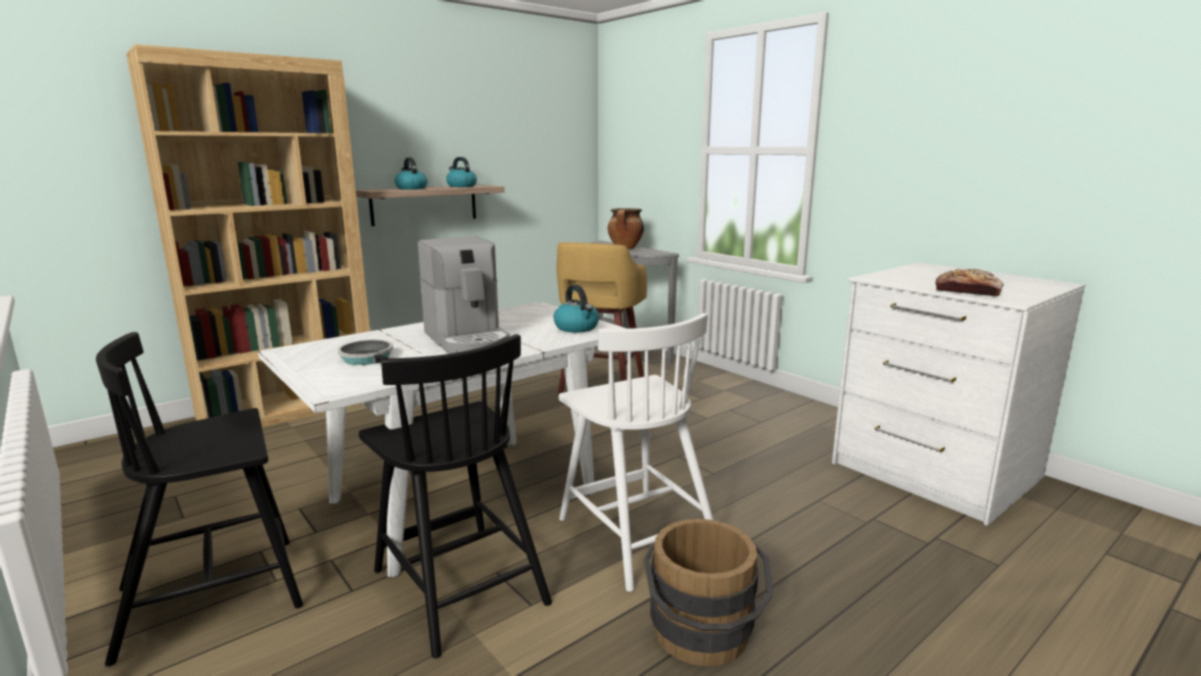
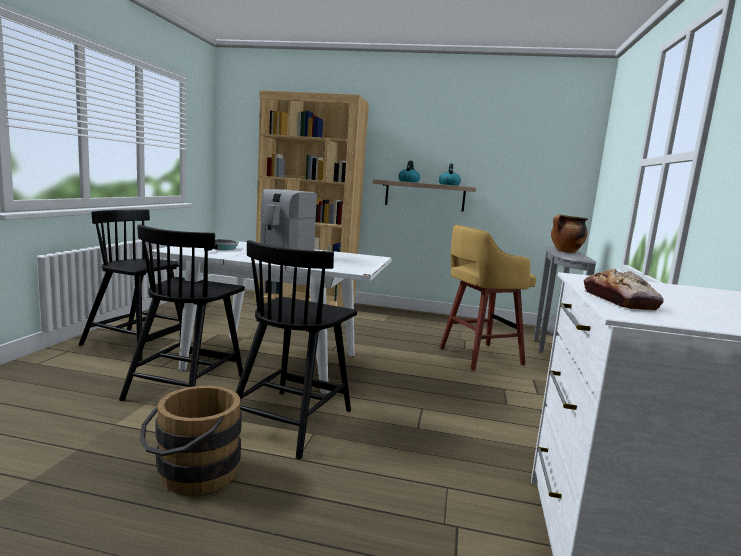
camera: 50 degrees right, 5 degrees down
(577, 328) = (348, 266): kettle -> none
(635, 535) = (291, 421): white chair -> black chair

